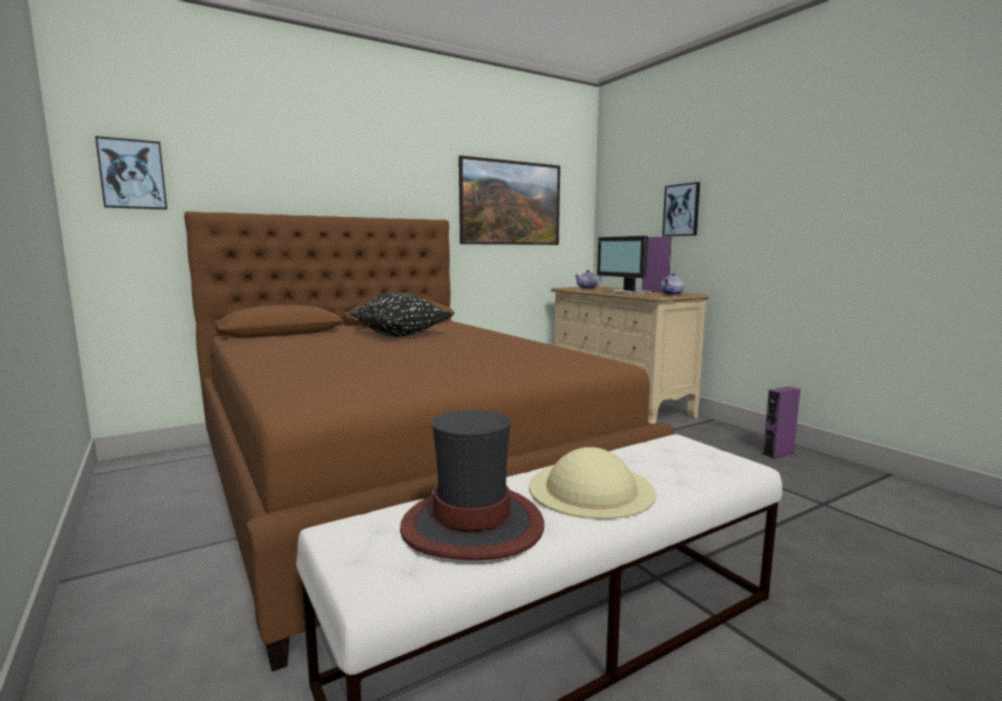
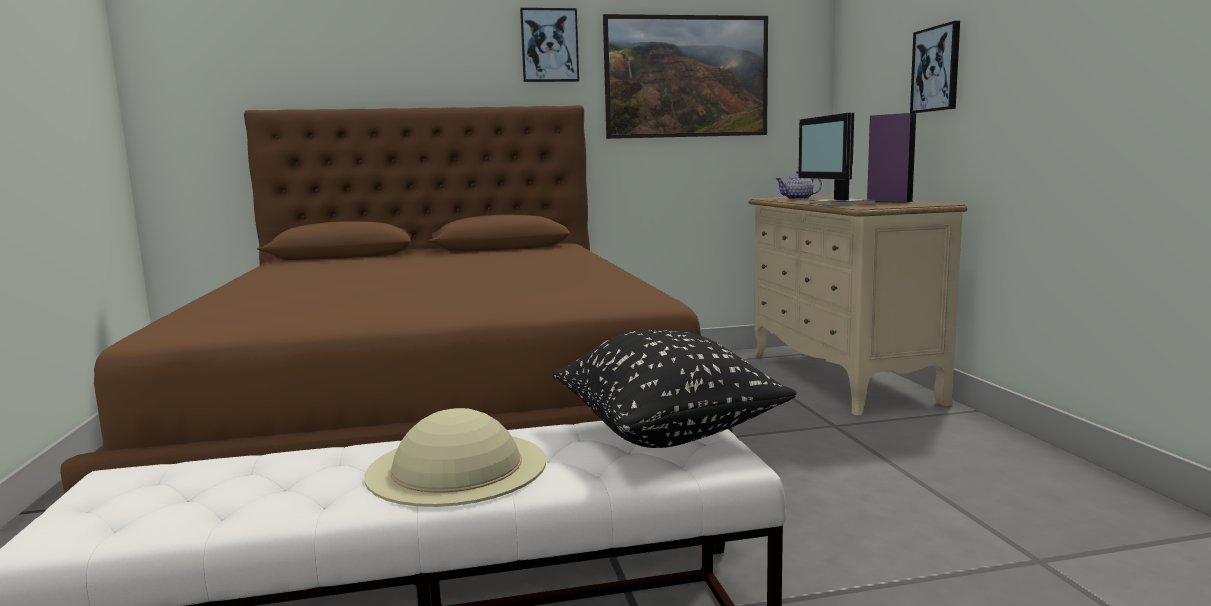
camera: 20 degrees right, 0 degrees up
(132, 174) = (193, 70): picture -> picture (549, 45)
(400, 335) = (466, 260): black pillow -> black pillow (667, 434)
(473, 525) = (250, 490): hat -> none
(672, 294) = (899, 205): teapot -> none
(778, 454) = (1039, 473): purple speaker -> none

